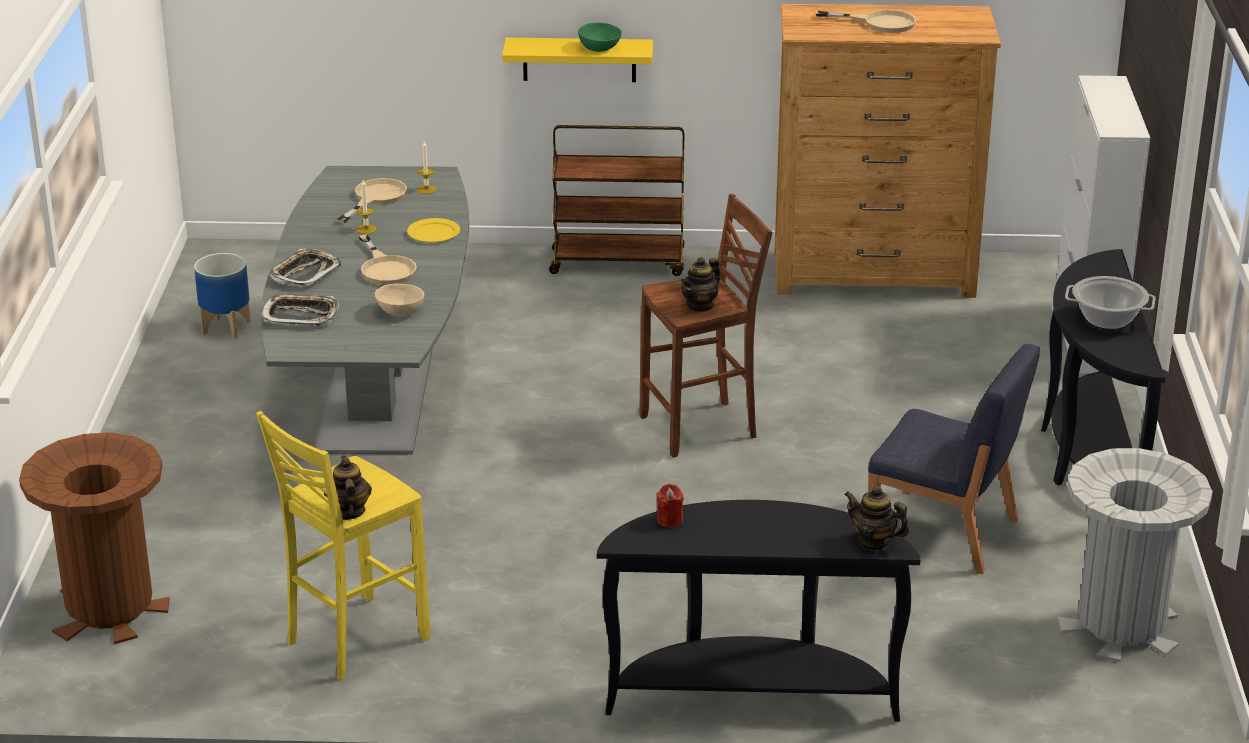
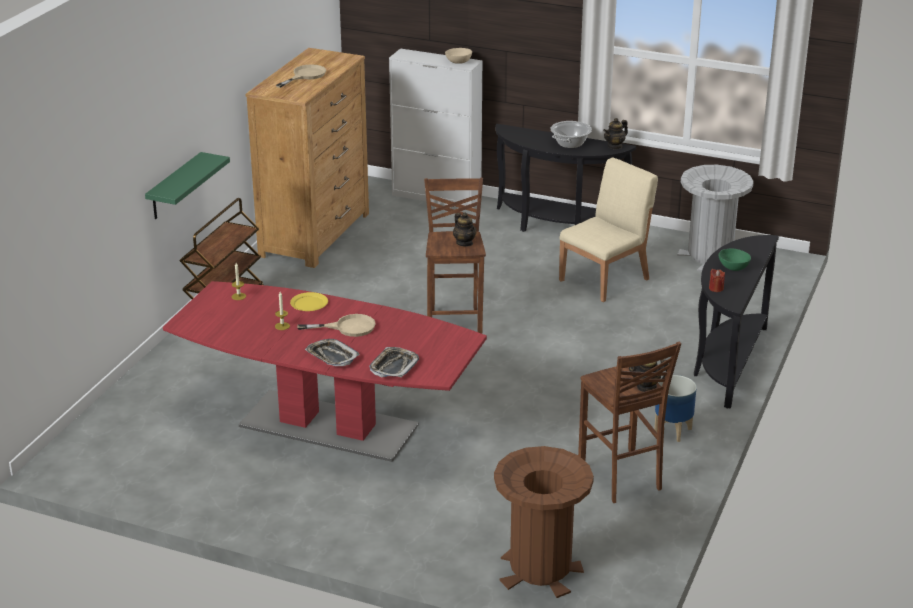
camera: 70 degrees left, 0 degrees up
(227, 327) = (182, 474): planter -> planter (673, 430)
(353, 640) = (621, 479): yellow stool -> brown stool
(375, 198) = (236, 316): beige frying pan -> none
(377, 392) = (328, 425): grey dining table -> red dining table
(400, 312) = (414, 331): beige bowl -> beige bowl (459, 62)
(579, 59) = (174, 187): yellow shelf -> green shelf
(598, 48) = (197, 169): green bowl -> green bowl (733, 267)
(874, 542) = (758, 242): teapot -> teapot (615, 146)
(944, 532) = (605, 279): blue chair -> beige chair

